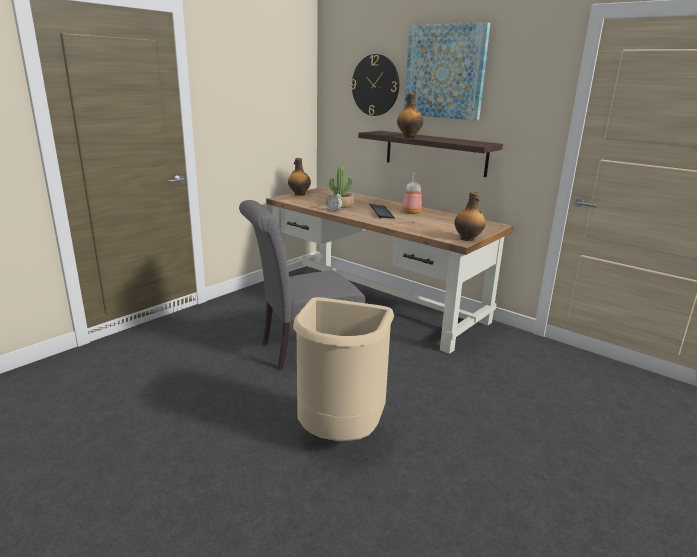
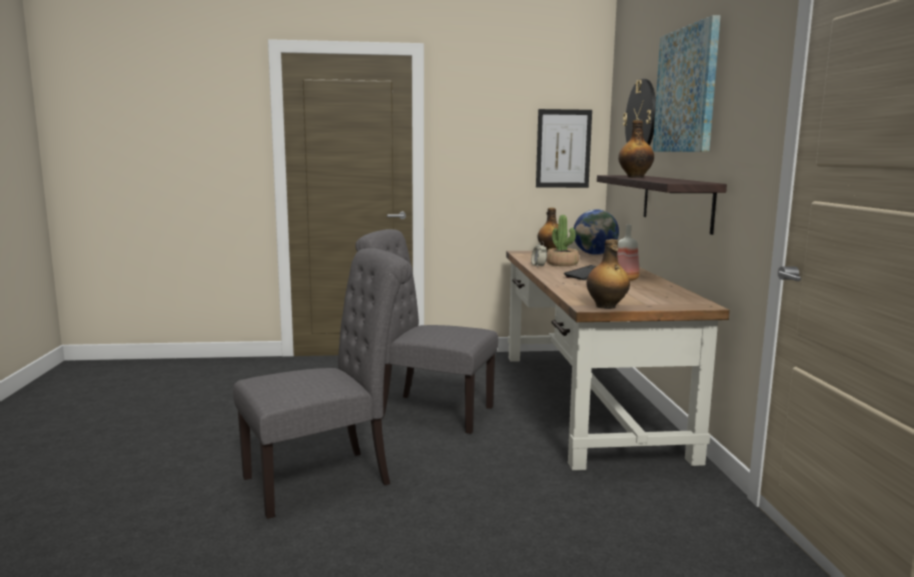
camera: 45 degrees right, 10 degrees down
(291, 106) = (563, 148): none -> picture
(331, 191) = (594, 254): none -> globe
(339, 434) = (326, 479): beige trash can -> grey chair

